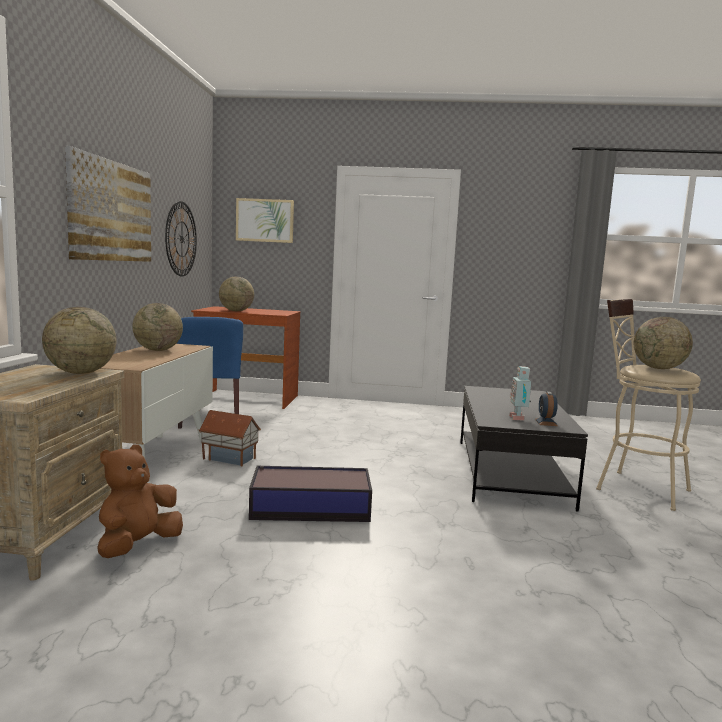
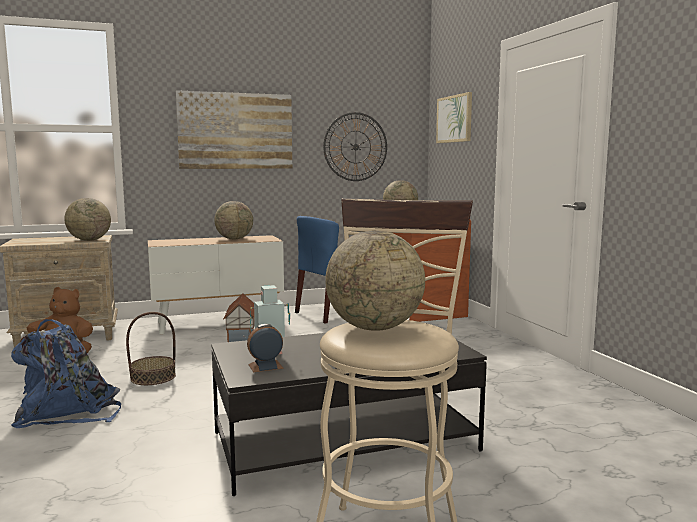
camera: 65 degrees right, 0 degrees up
(309, 507) = (153, 377): storage box -> basket
(376, 553) = (68, 412): none -> blue backpack

